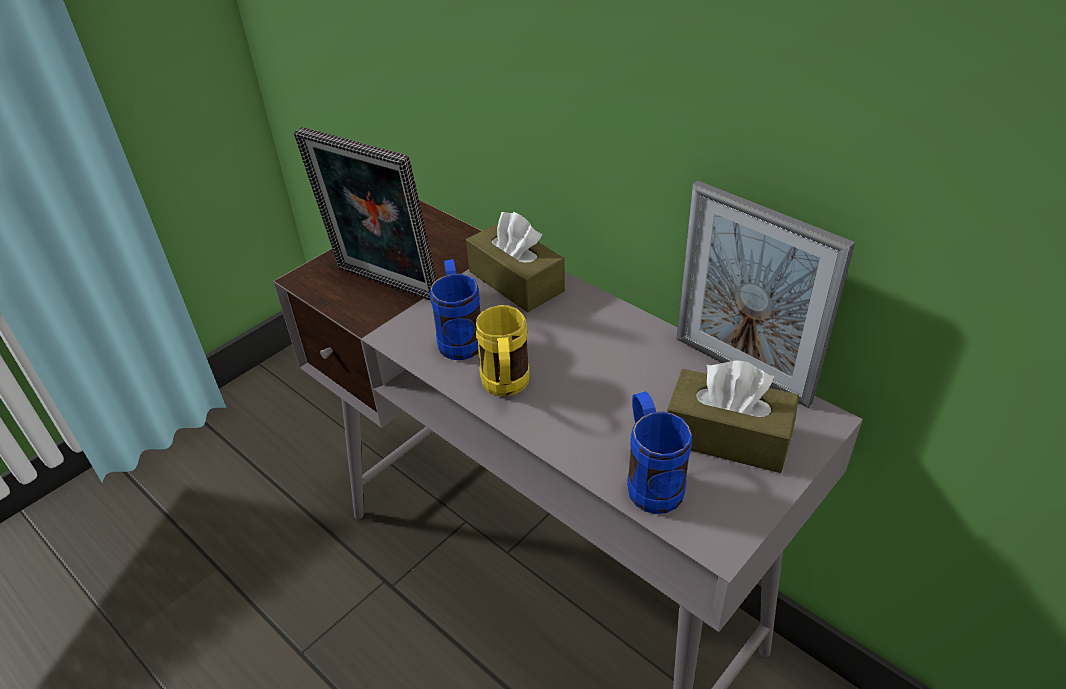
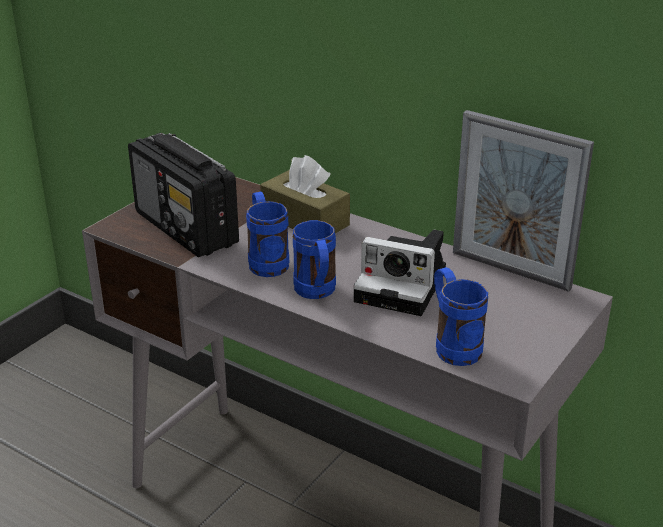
camera: 10 degrees left, 10 degrees down
(383, 286) = (186, 229): picture frame -> radio
(505, 389) = (316, 294): yellow mug -> blue mug
(610, 385) = (405, 286): none -> camera
(727, 437) = (508, 314): brown tissue box -> none

